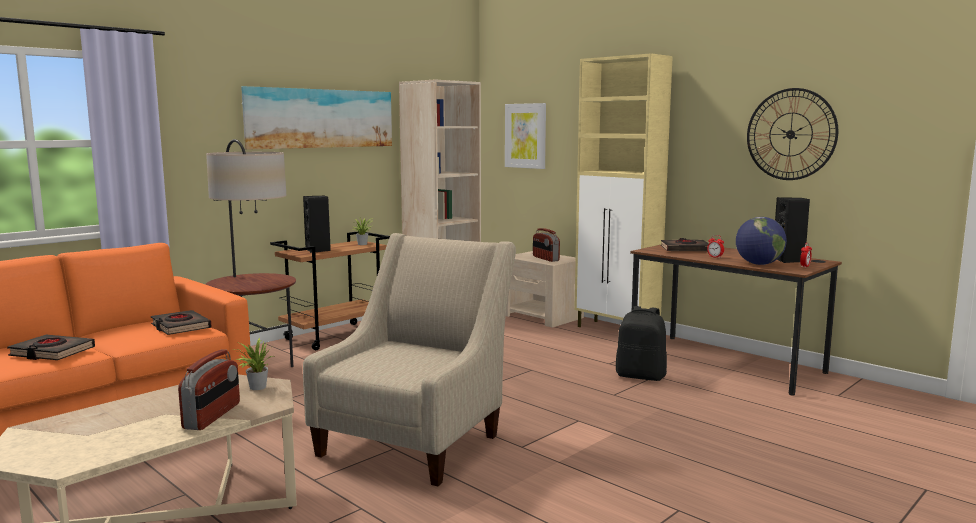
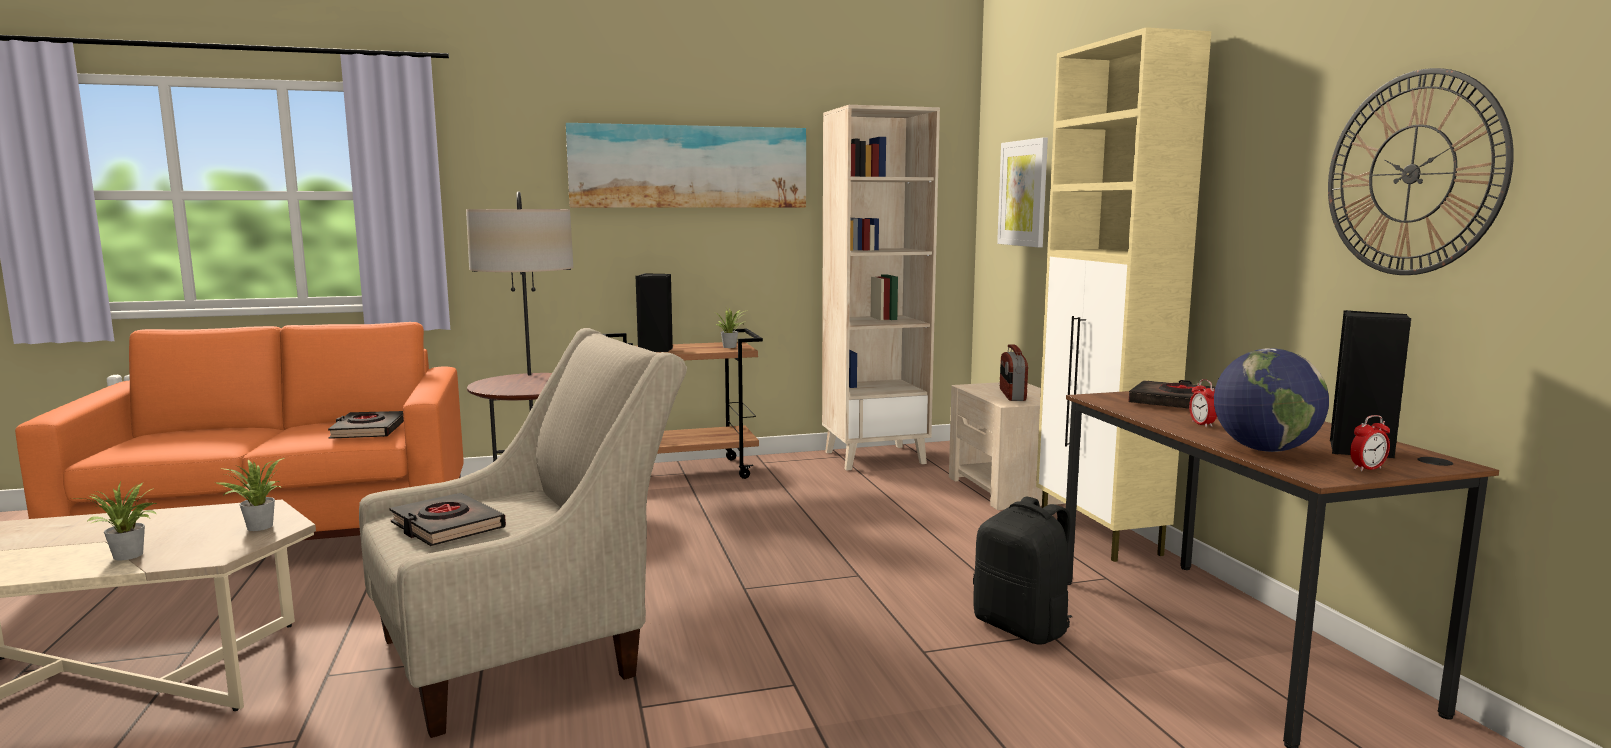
camera: 30 degrees right, 0 degrees up
(52, 352) = (197, 441): black book -> black book (447, 527)
(212, 416) = (129, 556): radio -> potted plant

